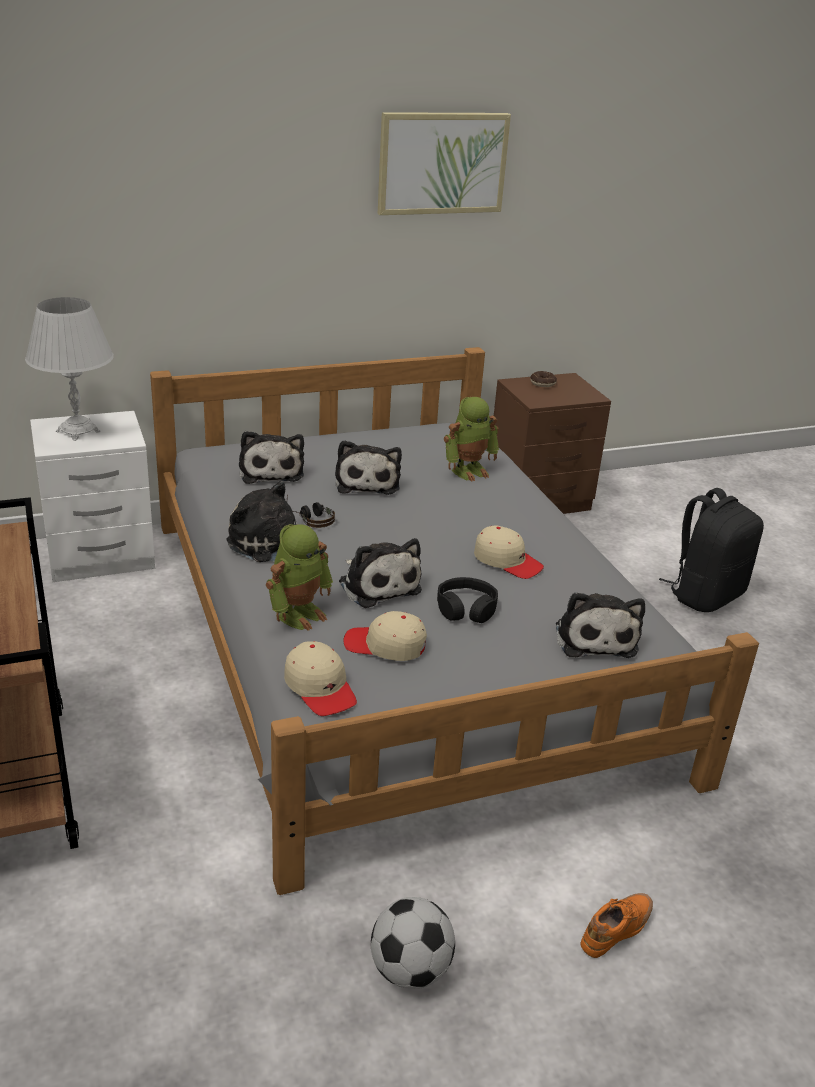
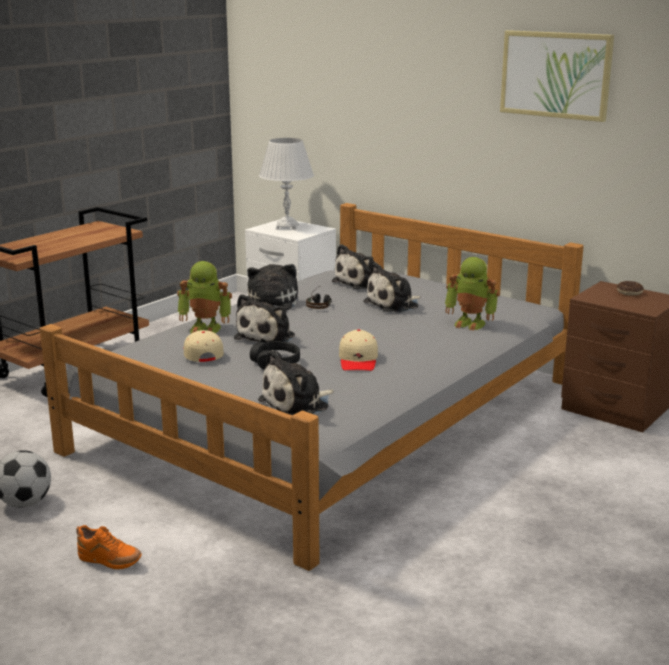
camera: 60 degrees right, 10 degrees down
(320, 688) = (138, 350): beige cap -> none
(705, 595) = (595, 511): black backpack -> none

